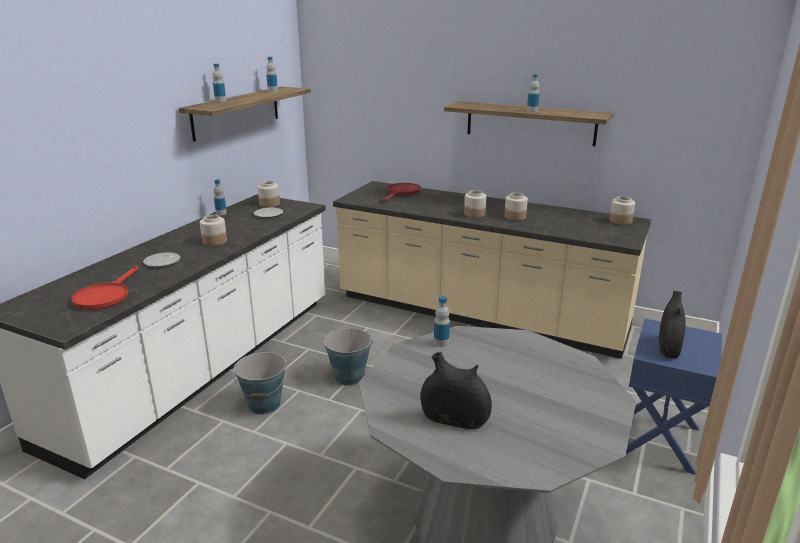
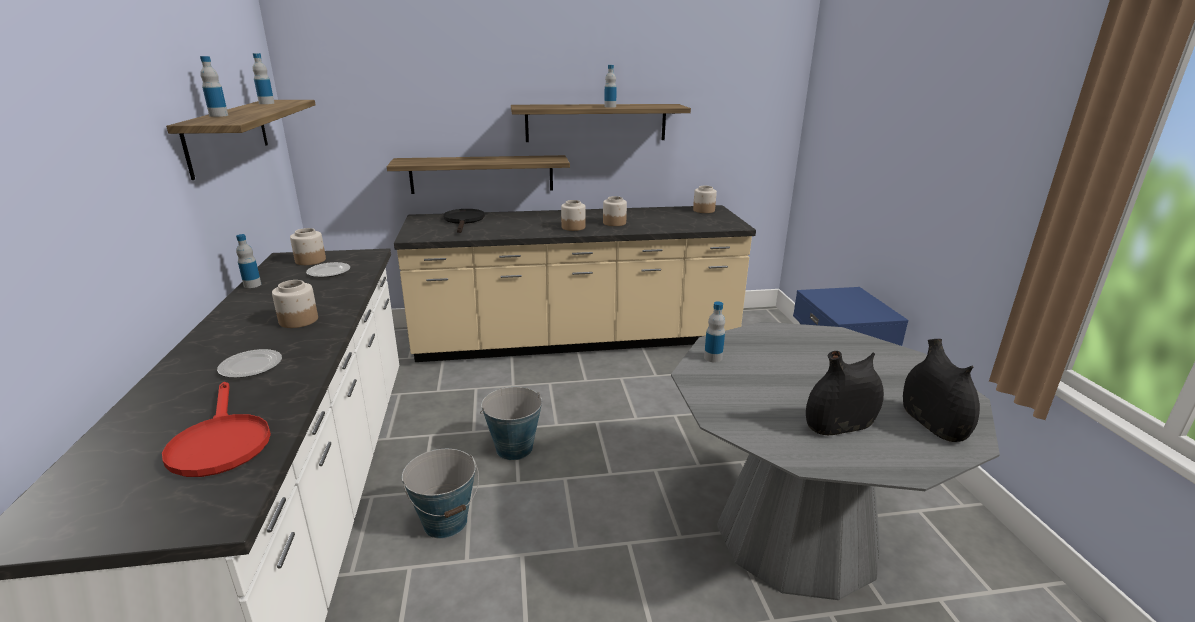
camera: 35 degrees left, 0 degrees up
(402, 193) = (464, 221): red frying pan -> black frying pan
(431, 156) = (482, 174): none -> shelf
(668, 347) = (846, 308): black vase -> black vase (932, 424)

